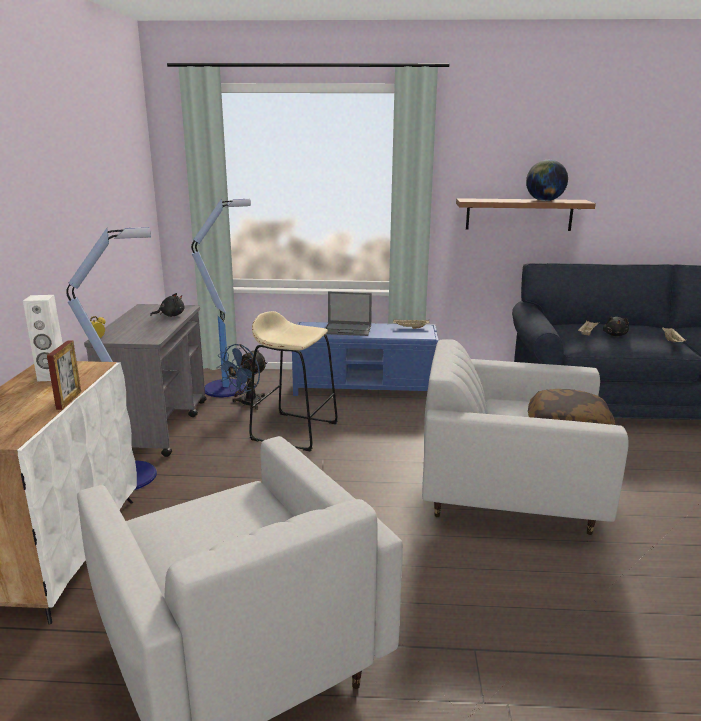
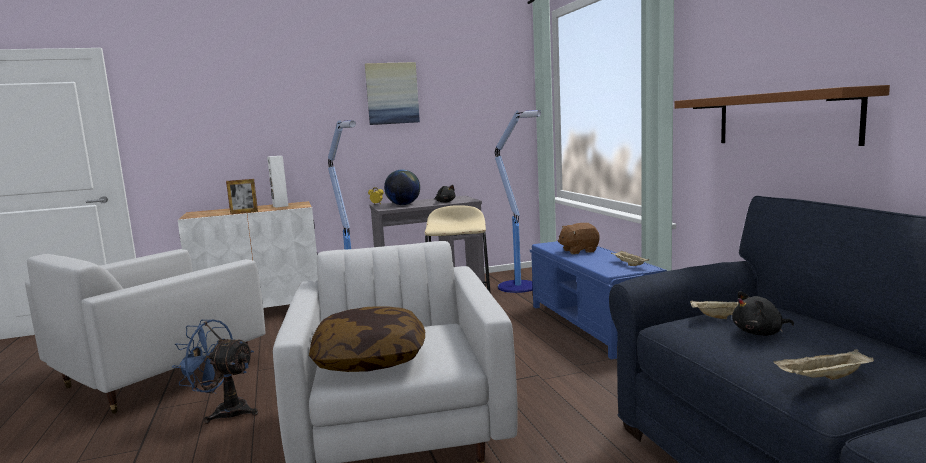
camera: 70 degrees right, 10 degrees down
(76, 178) = (392, 93): none -> picture
(246, 404) = (495, 299): blue fan -> blue fan (224, 412)
(348, 329) = (578, 251): laptop -> brown plush toy
(544, 201) = (788, 91): globe -> globe (403, 205)

